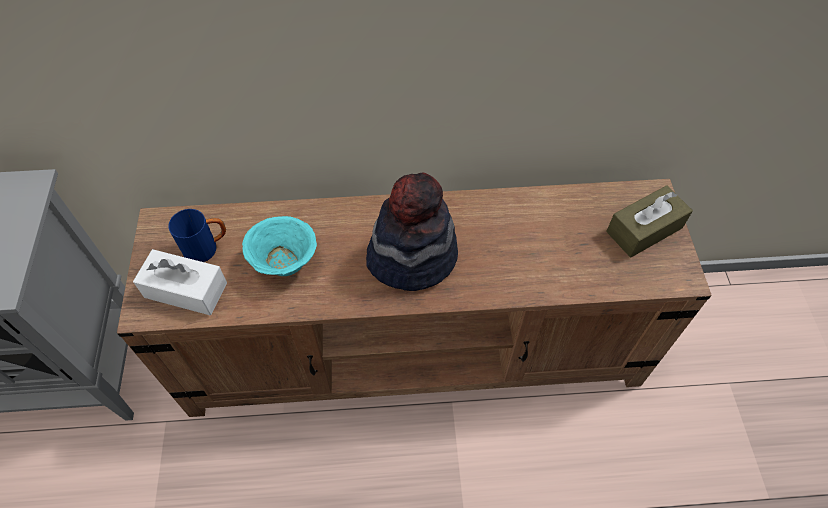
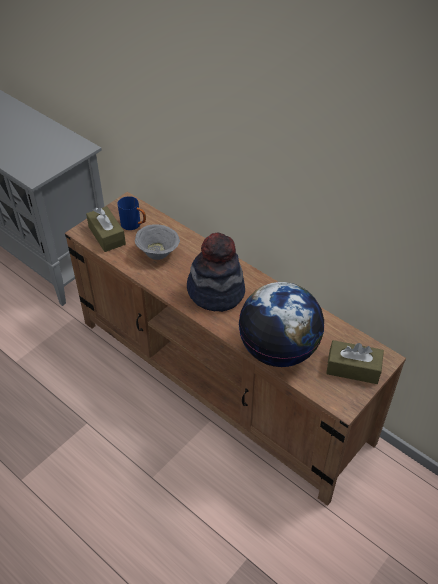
camera: 45 degrees right, 10 degrees down
(186, 290) = (107, 235): white tissue box -> brown tissue box
(283, 262) = (157, 253): turquoise bowl -> grey bowl
(557, 270) = (279, 350): none -> globe

